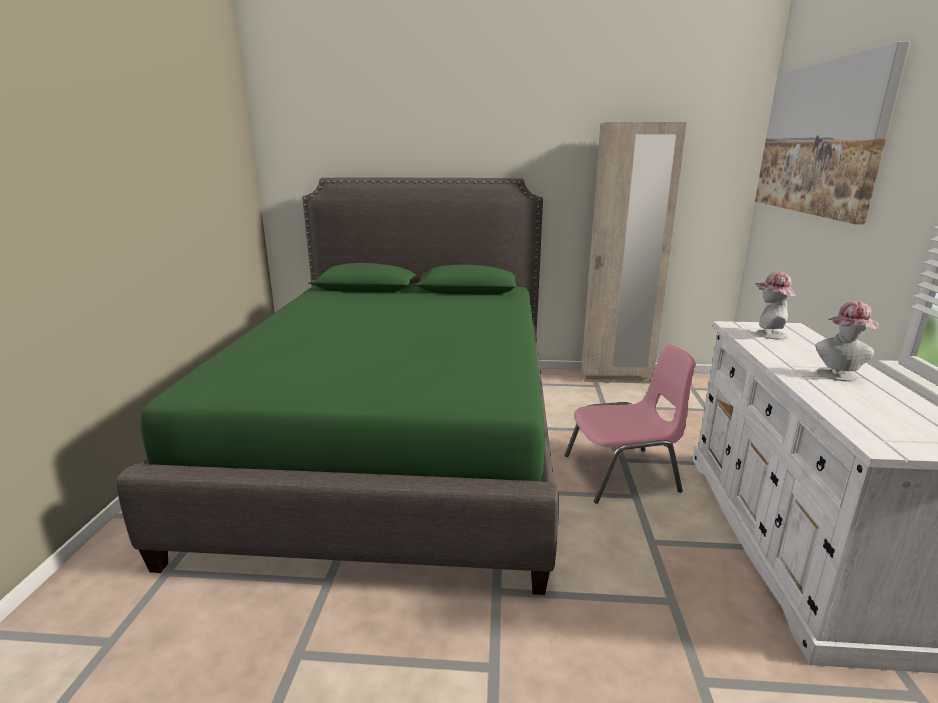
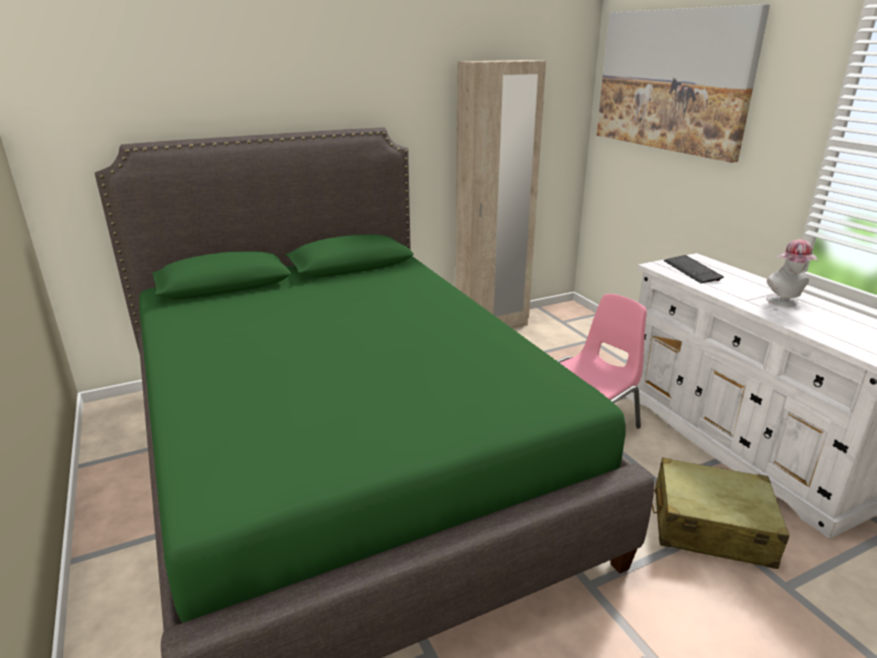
camera: 30 degrees left, 5 degrees up
(668, 596) = (710, 527): none -> beige suitcase
(767, 334) = (692, 270): hat -> keyboard

